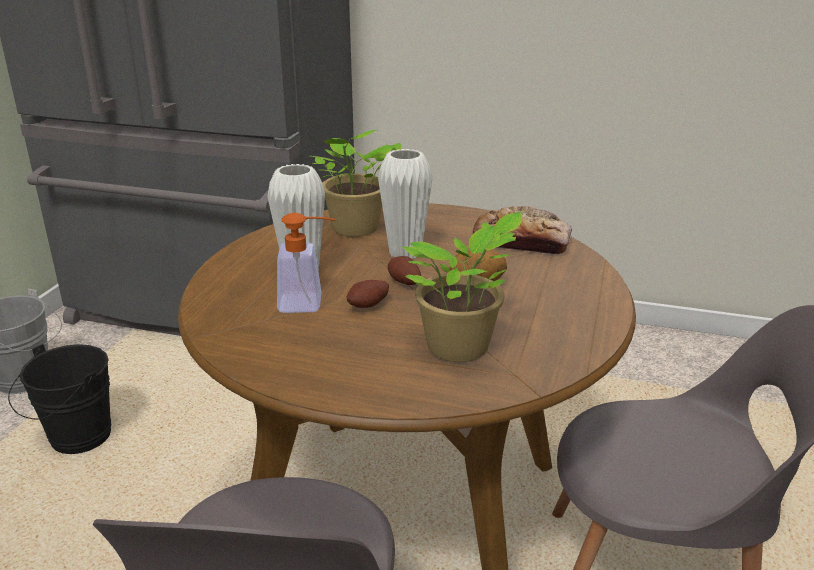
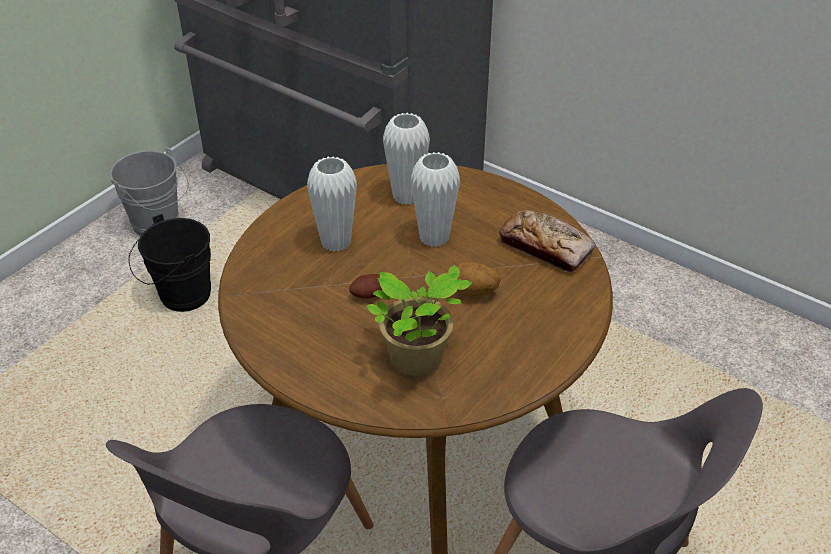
camera: 20 degrees right, 15 degrees up
(309, 304) = (325, 280): soap dispenser -> none
(354, 229) = (406, 196): potted plant -> white vase
(403, 283) = (413, 274): potato -> none

